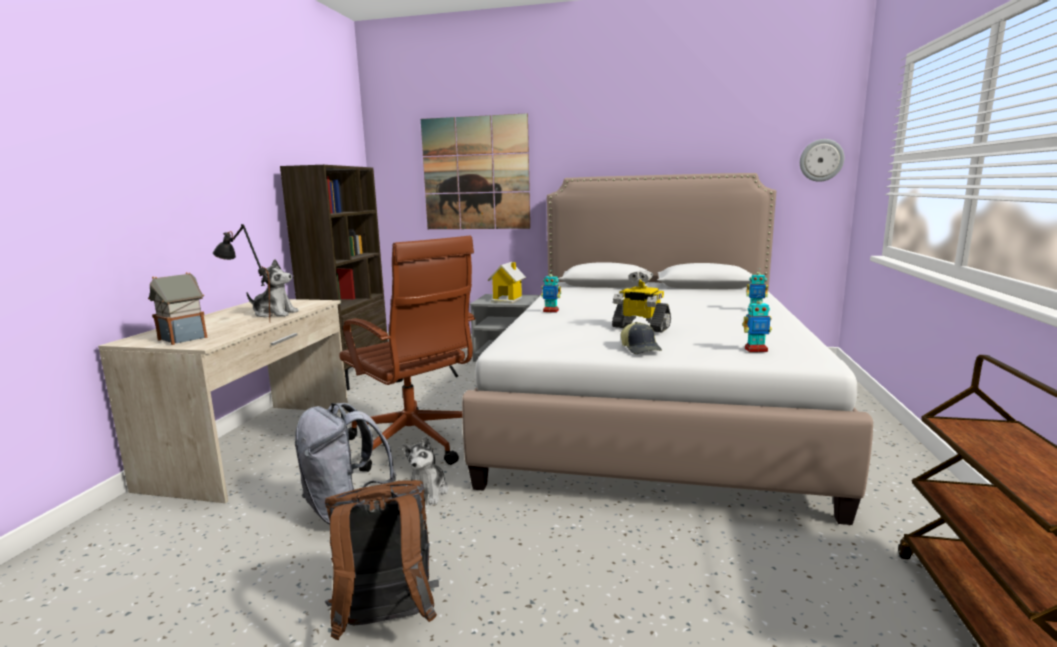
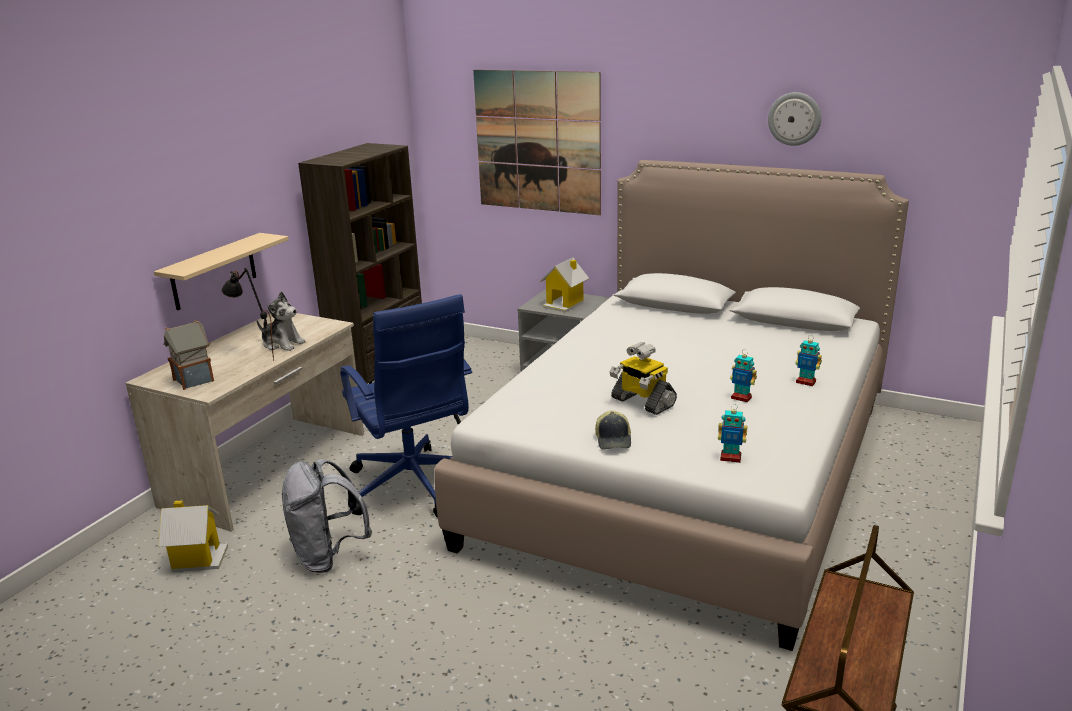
camera: 15 degrees right, 10 degrees up
(188, 533) = (198, 558): none -> toy house
(199, 248) = (213, 271): none -> beige shelf
(386, 623) = (329, 667): brown backpack -> none
(414, 444) = (414, 487): brown office chair -> blue office chair
(428, 492) = (406, 548): plush toy -> none
(551, 311) = (571, 356): toy robot -> toy robot (741, 398)
(821, 160) = (979, 162): wall clock -> wall clock (794, 119)

